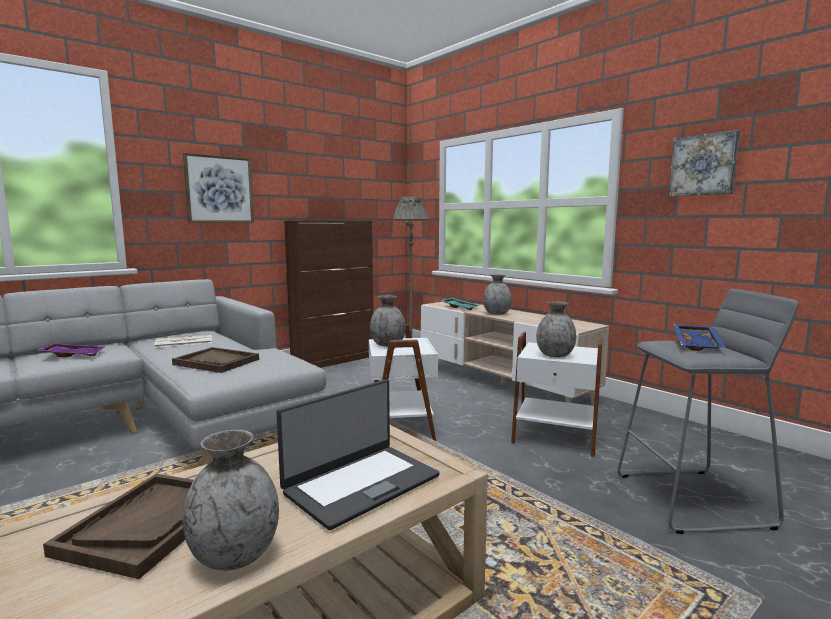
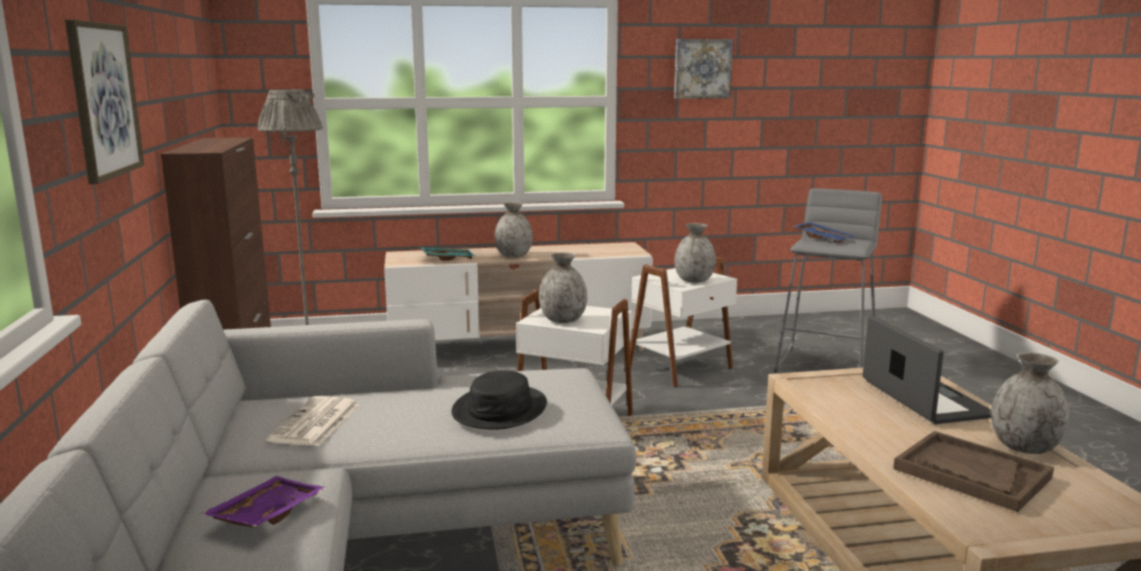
camera: 60 degrees left, 5 degrees up
(216, 362) = (500, 409): brown tray -> black hat

